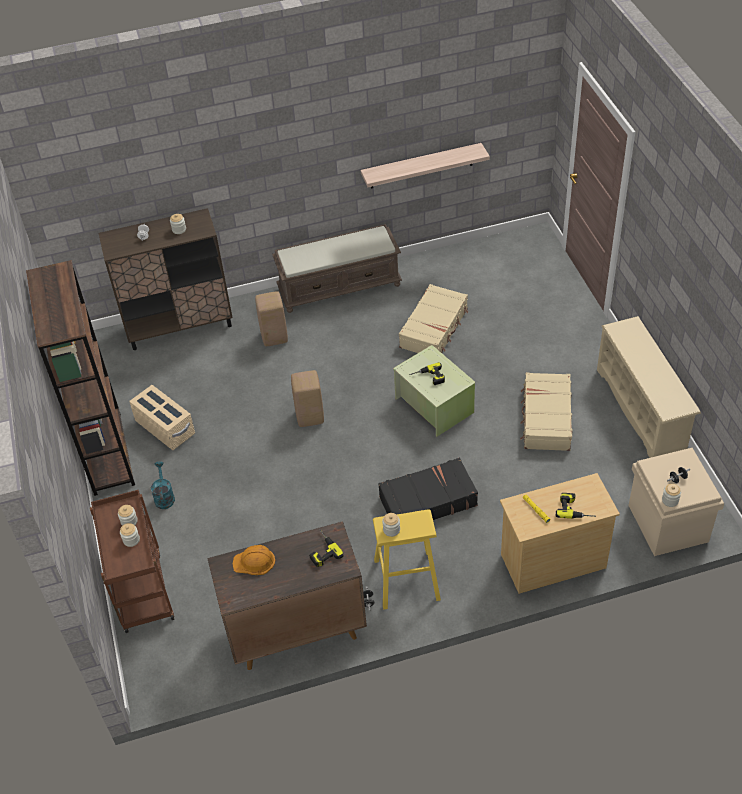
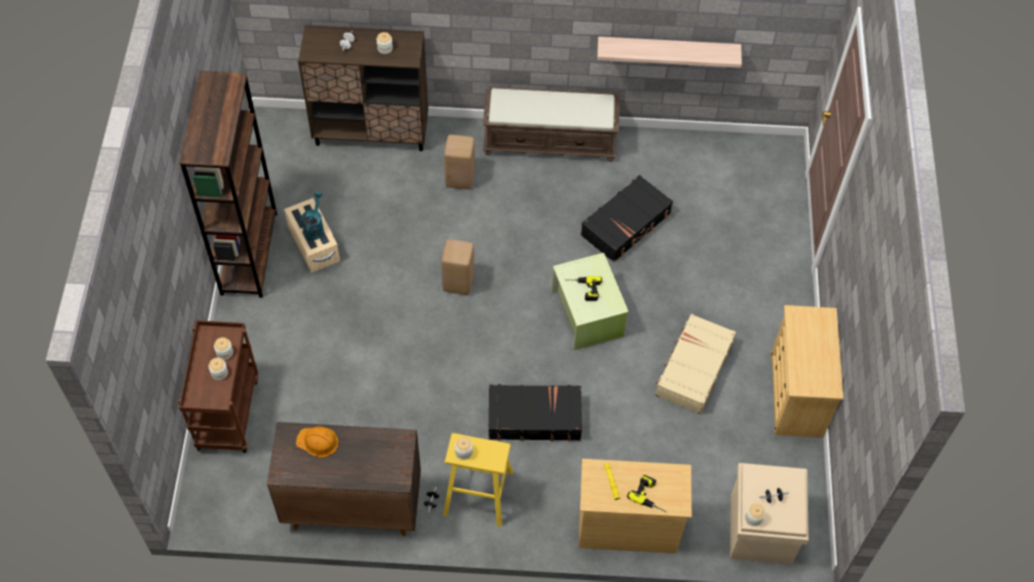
camera: 15 degrees right, 10 degrees up
(164, 496) = (284, 320): turquoise watering can -> turquoise watering can (314, 227)
(321, 550) = (384, 453): power drill -> none
(434, 328) = (626, 225): beige suitcase -> black suitcase
(642, 410) = (796, 395): beige shoe rack -> beige dresser

